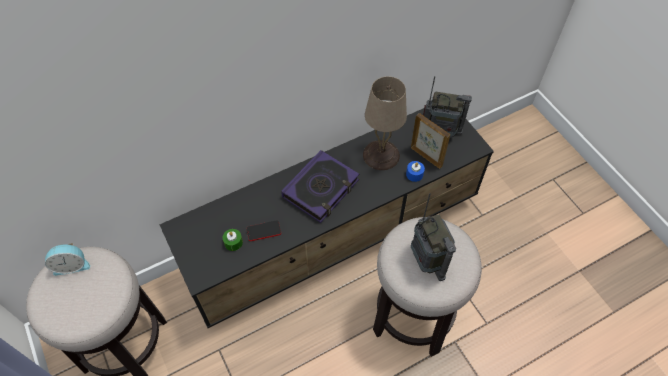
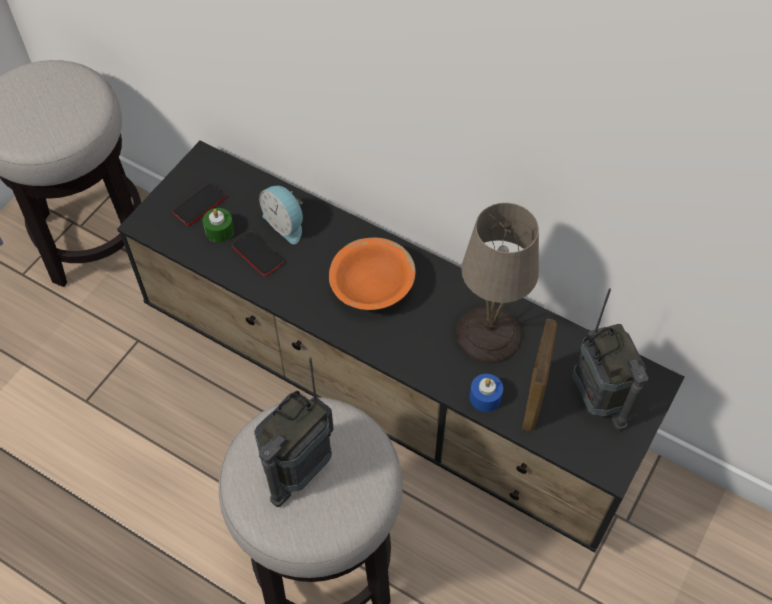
camera: 60 degrees right, 0 degrees up
(71, 265) = (69, 79): alarm clock -> alarm clock (285, 224)
(207, 245) = (199, 205): none -> phone
(321, 189) = (372, 287): book -> orange bowl

